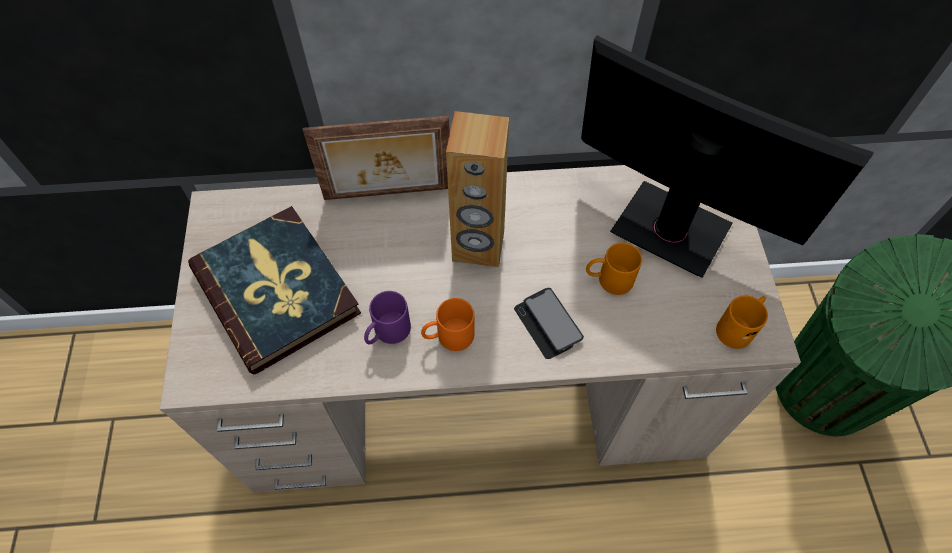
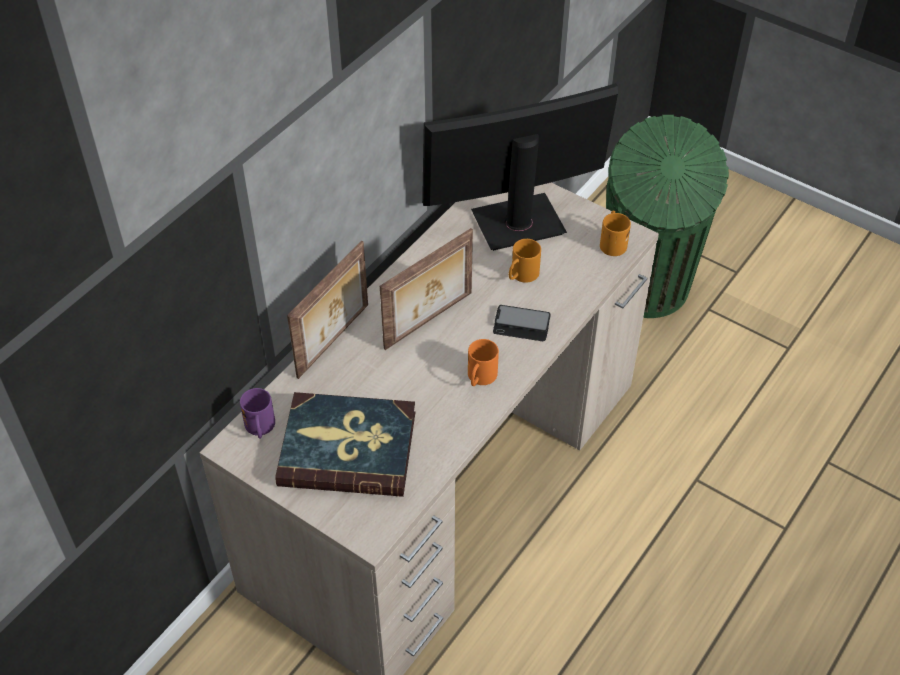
camera: 50 degrees left, 10 degrees down
(387, 333) = (445, 407): purple mug -> purple mug (260, 428)
(478, 247) = (429, 321): brown speaker -> picture frame

